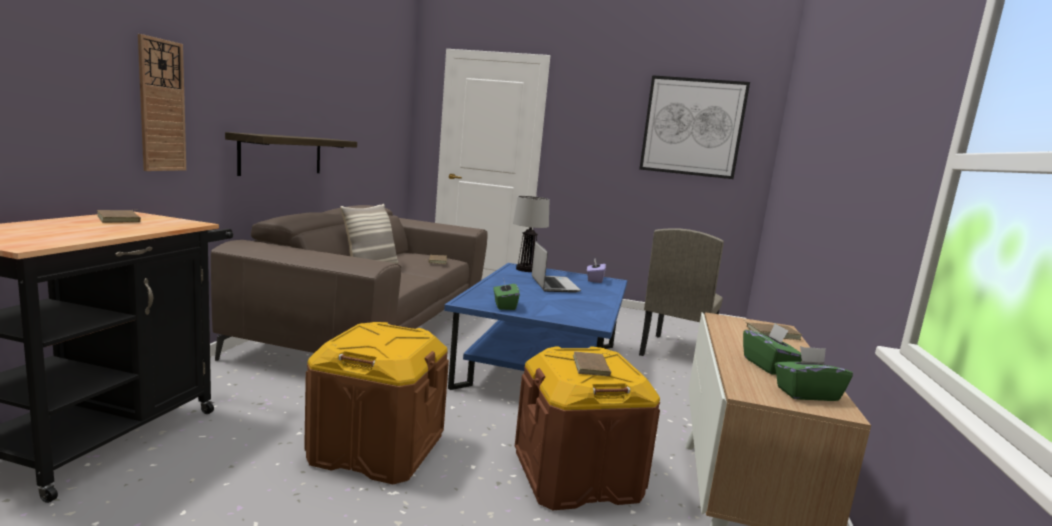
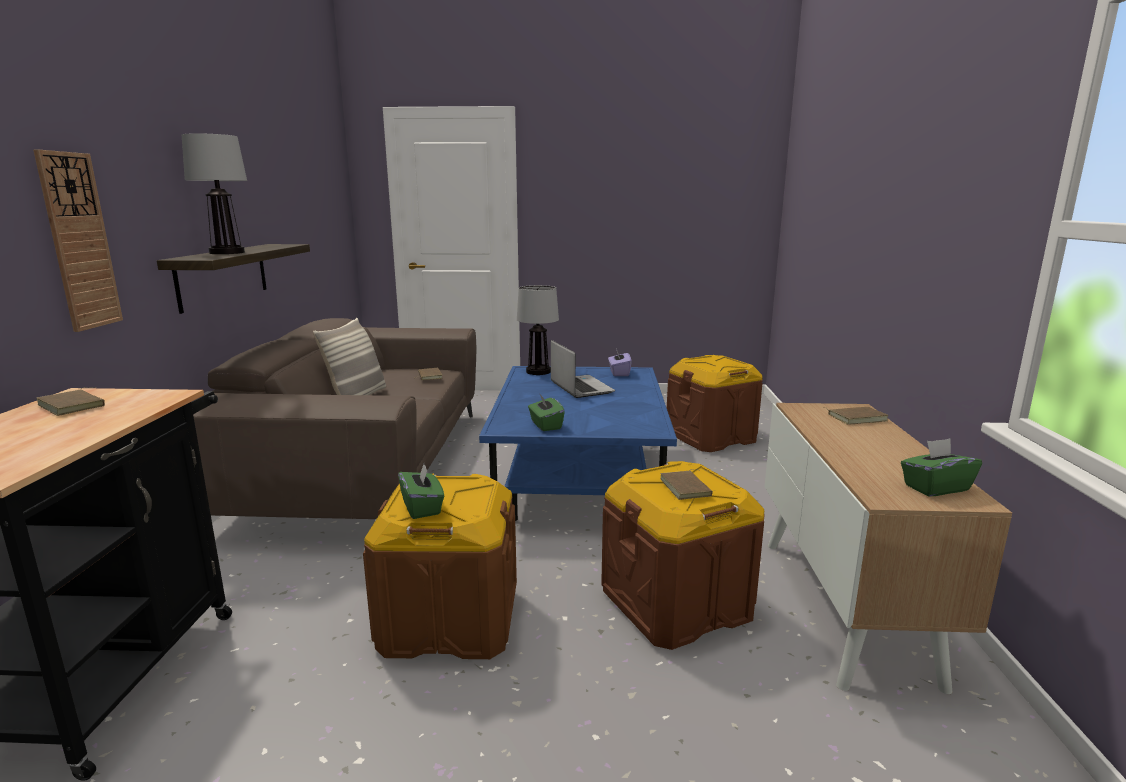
camera: 10 degrees left, 5 degrees up
(284, 136) = (227, 252): none -> table lamp
(675, 351) = (710, 437): beige chair -> brown storage box
(692, 127) = (690, 179): picture -> none
(768, 366) = (880, 460): green tissue box -> green tissue box (422, 507)

